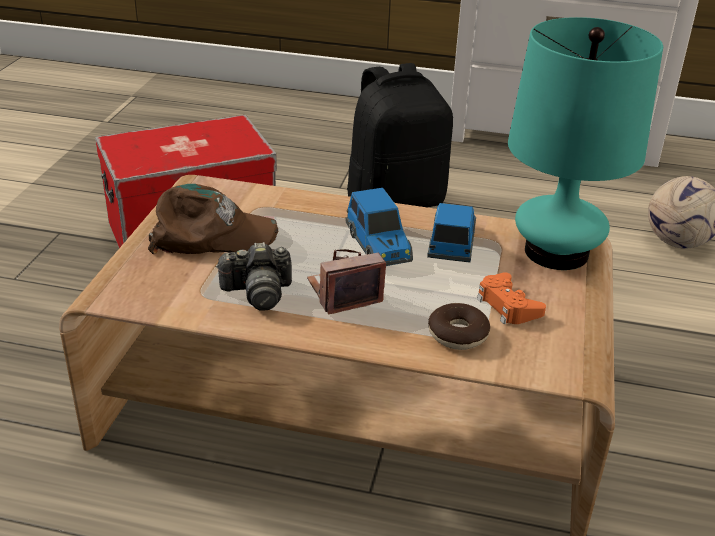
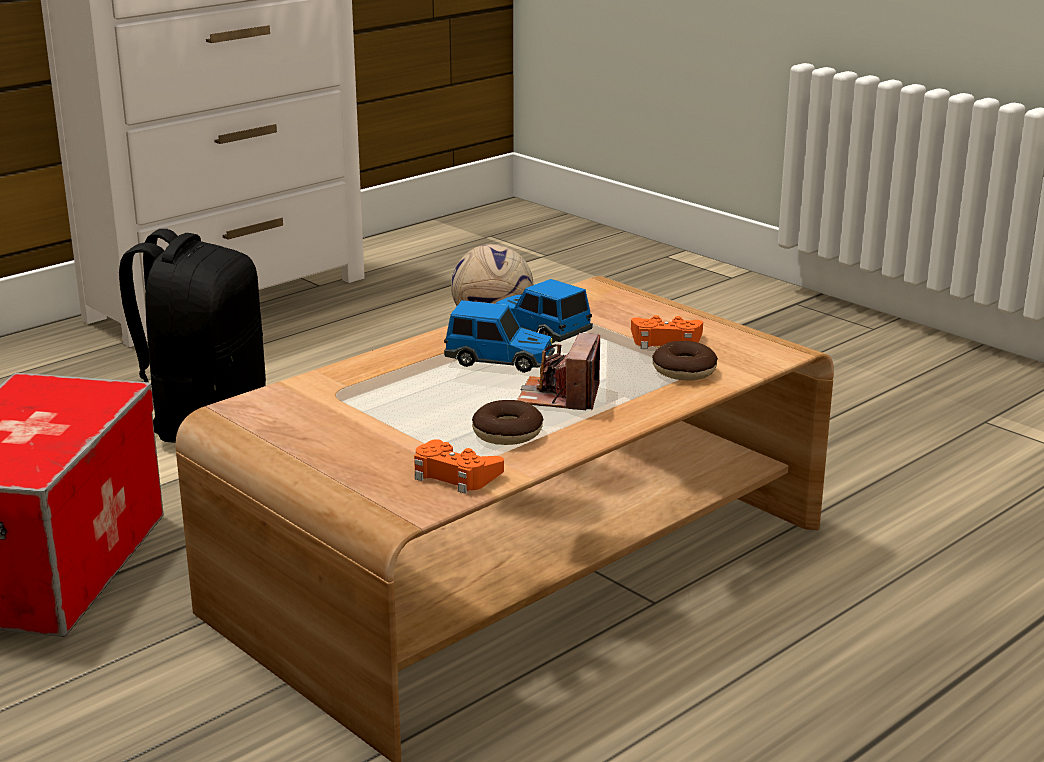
camera: 55 degrees left, 10 degrees down
(173, 295) = (455, 475): none -> orange game controller
(212, 235) = (360, 429): brown cap -> none
(258, 293) = (507, 433): camera -> donut
(556, 252) = (610, 299): turquoise table lamp -> none

